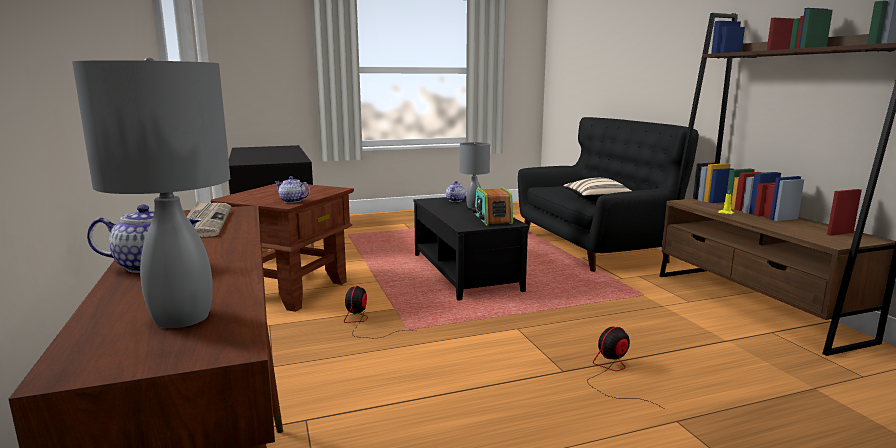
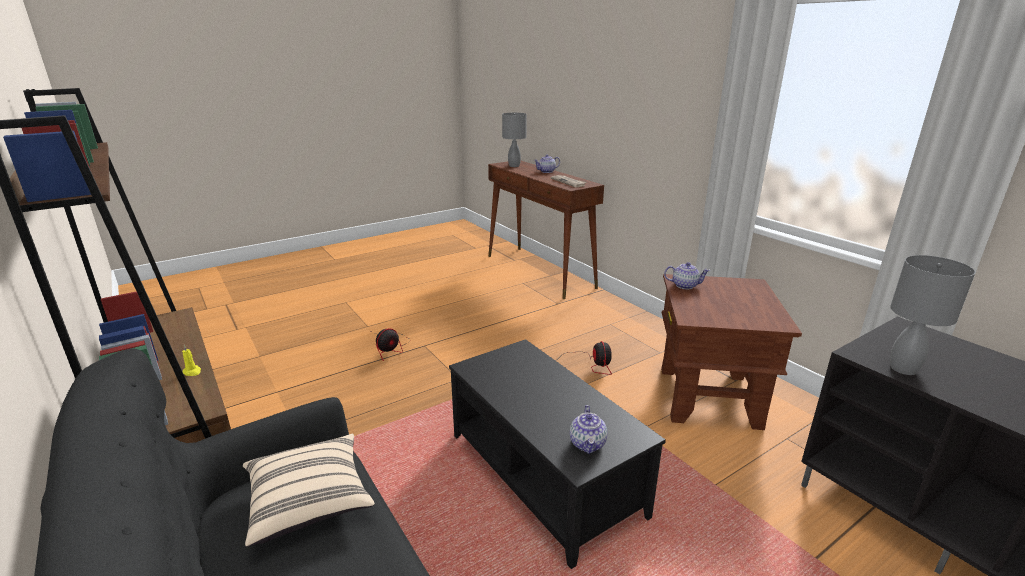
camera: 165 degrees right, 10 degrees up
(473, 207) = (540, 415): grey table lamp -> grey table lamp (904, 369)
(492, 219) = (497, 373): radio -> none

